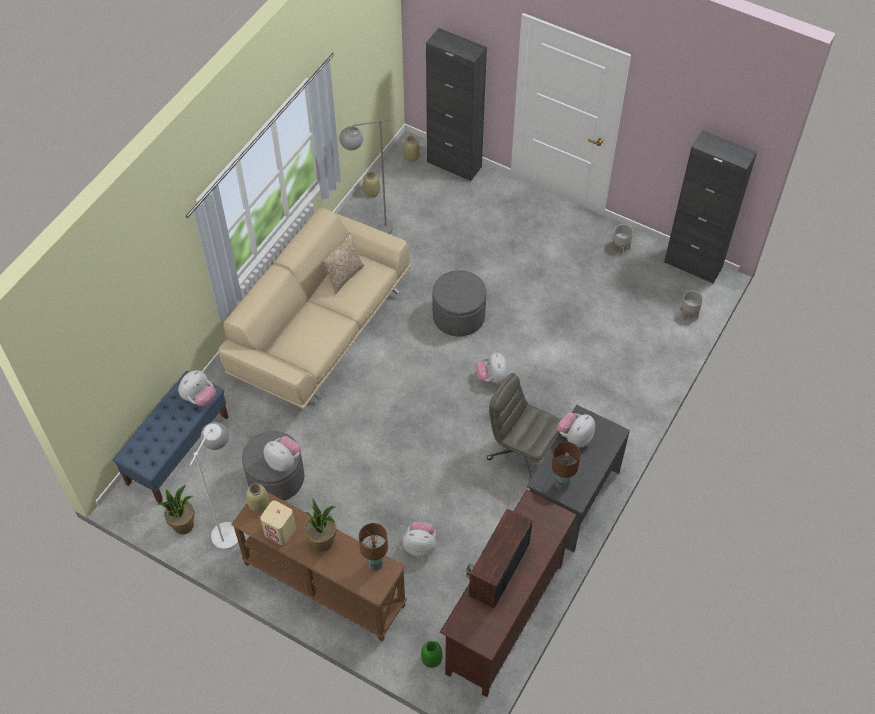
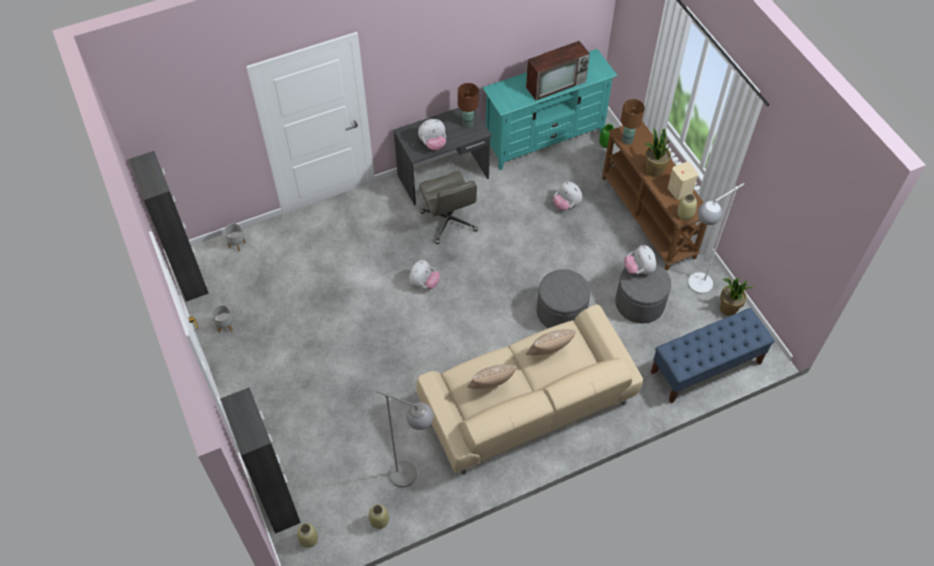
camera: 145 degrees left, 0 degrees up
(199, 397) = (680, 348): plush toy -> none
(314, 328) = (549, 353): none -> pillow
(458, 316) = (406, 346): grey ottoman -> grey ottoman (561, 312)
(505, 619) = (544, 139): brown tv stand -> turquoise tv stand

